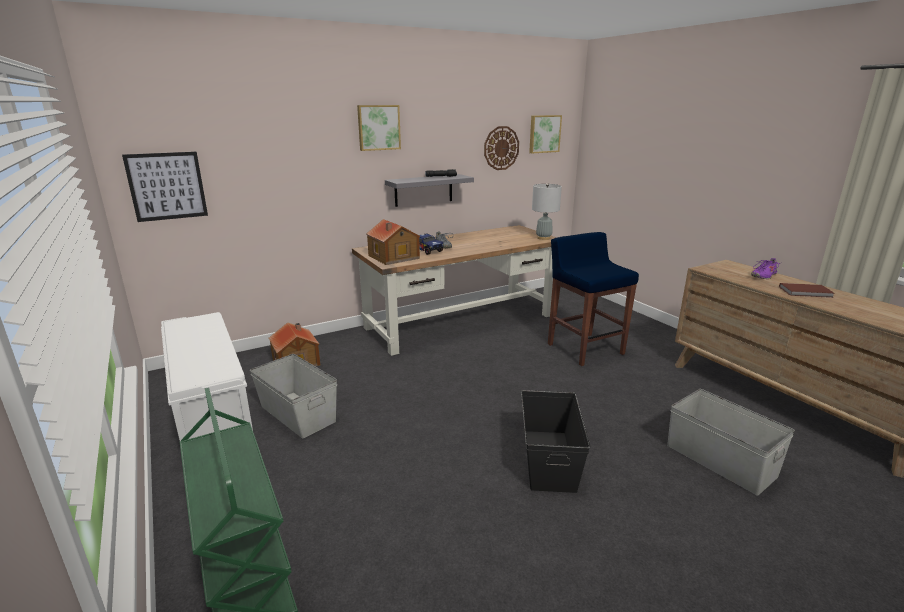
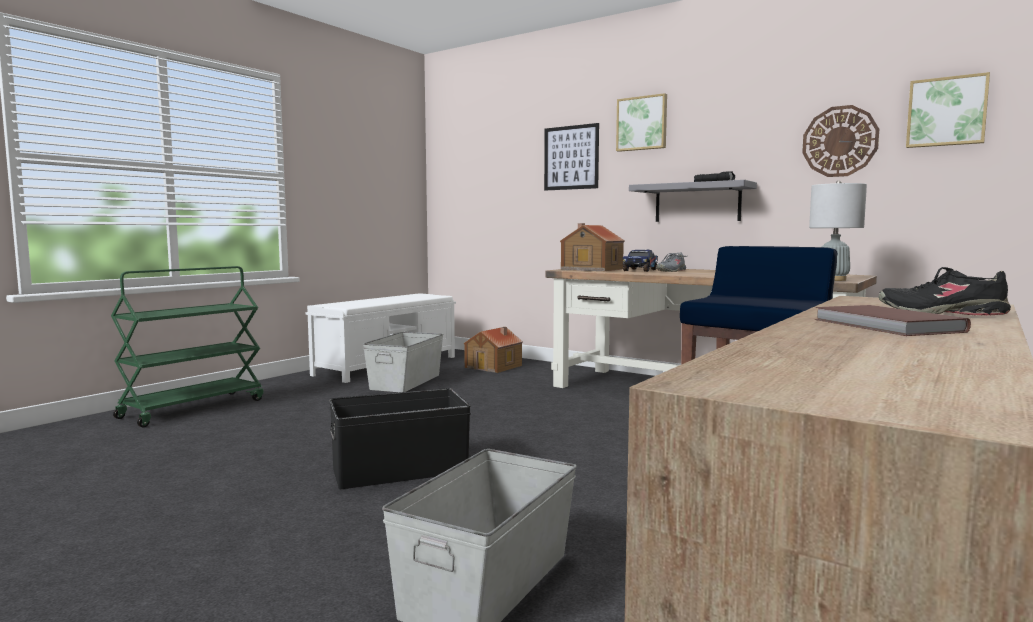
camera: 65 degrees right, 15 degrees down
(167, 186) = (460, 186): picture -> picture (571, 157)
(763, 276) = (941, 313): purple shoe -> black shoe

